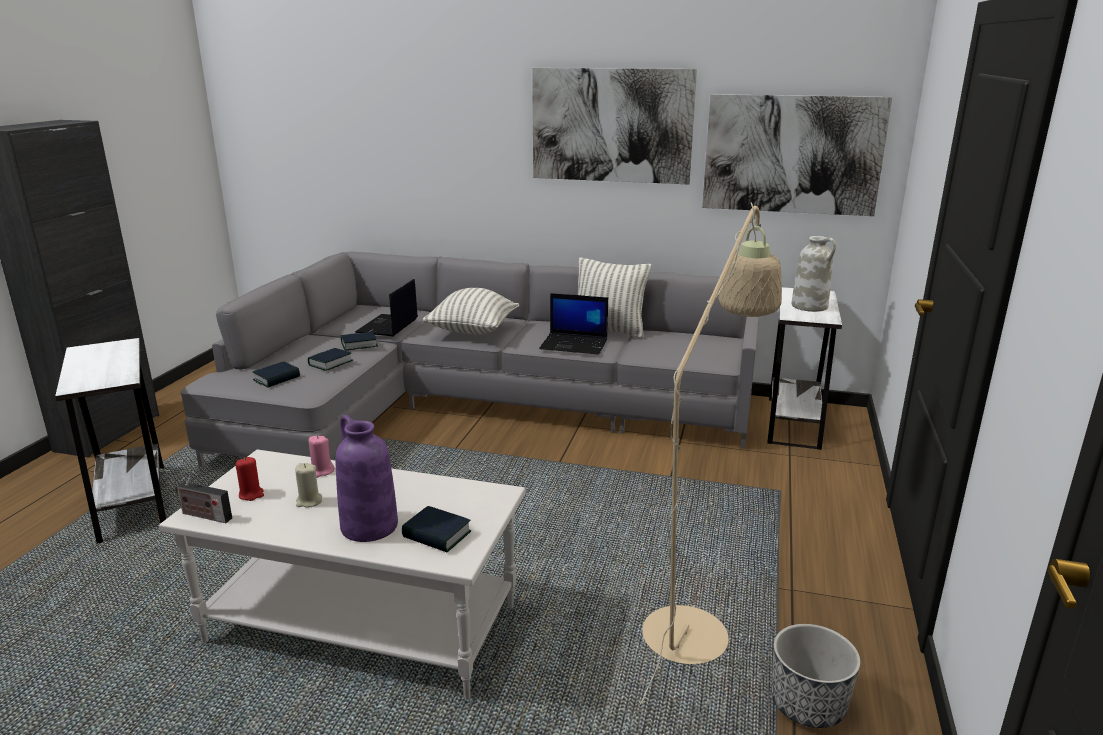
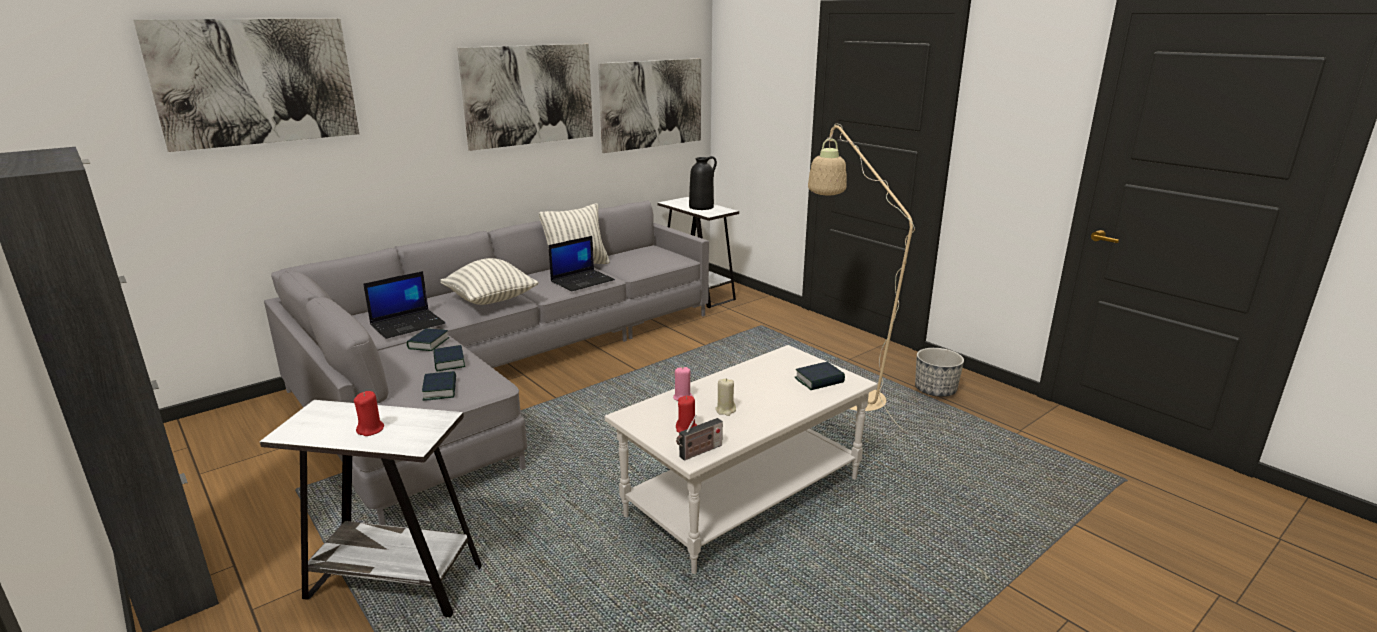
camera: 55 degrees left, 0 degrees up
(94, 367) = (371, 430): none -> red candle
(358, 91) = (257, 82): none -> picture
(368, 526) = (784, 398): purple vase -> none
(387, 326) = (408, 324): laptop -> laptop turned 90 degrees counterclockwise
(810, 306) = (701, 207): white vase -> black vase

